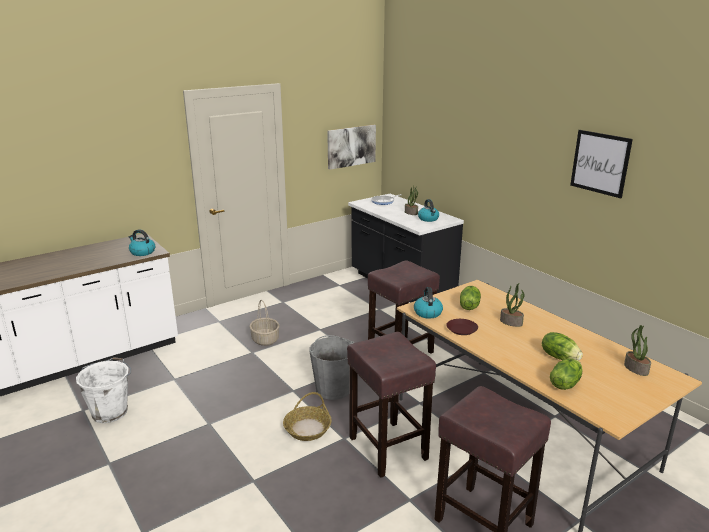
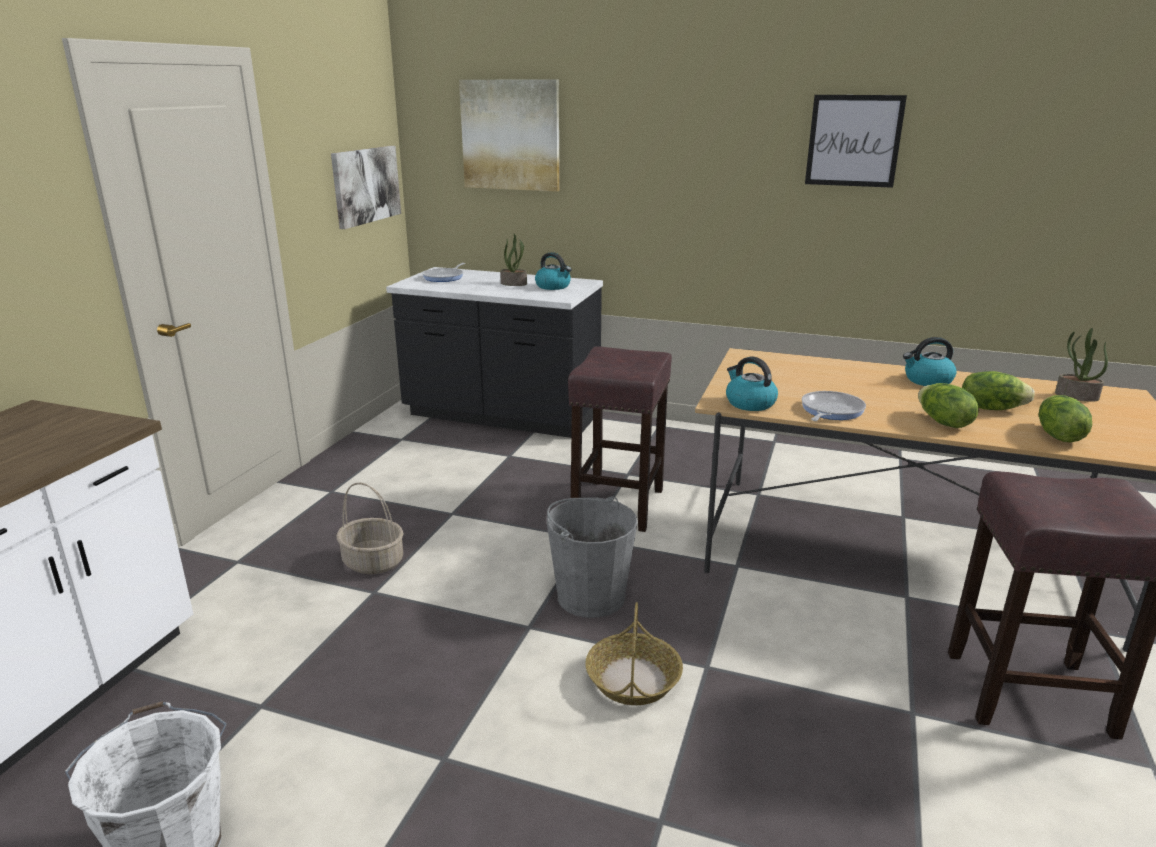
camera: 35 degrees left, 0 degrees up
(142, 252) = (83, 435): kettle -> kettle (927, 381)
(387, 447) = (781, 650): brown stool -> none
(428, 127) = (511, 135): none -> picture
(461, 329) = (830, 411): brown plate -> frying pan
(469, 306) = (783, 381): lettuce -> lettuce (942, 422)
(511, 322) = (866, 385): potted plant -> none

